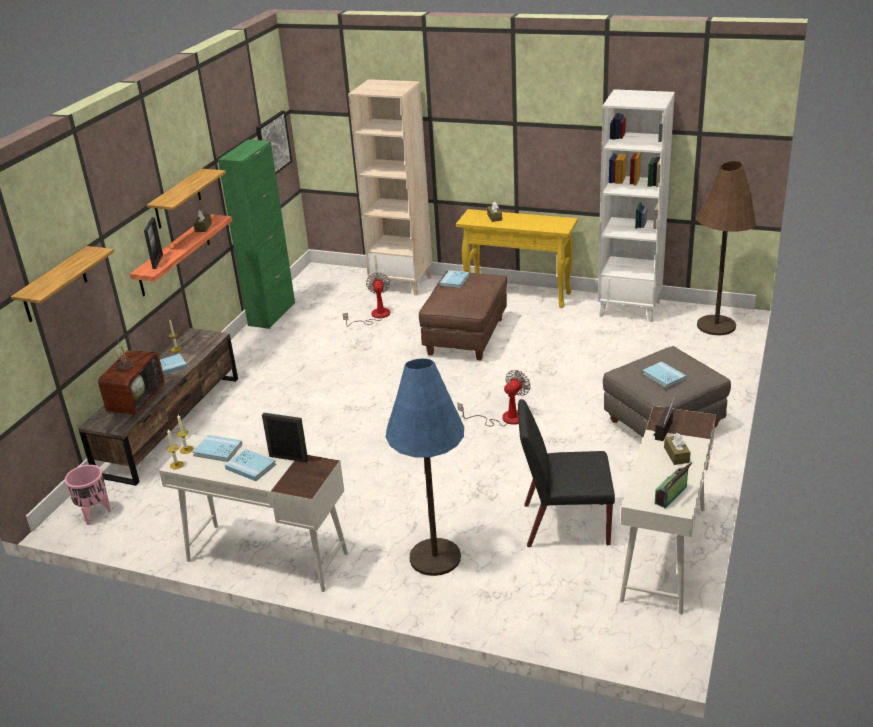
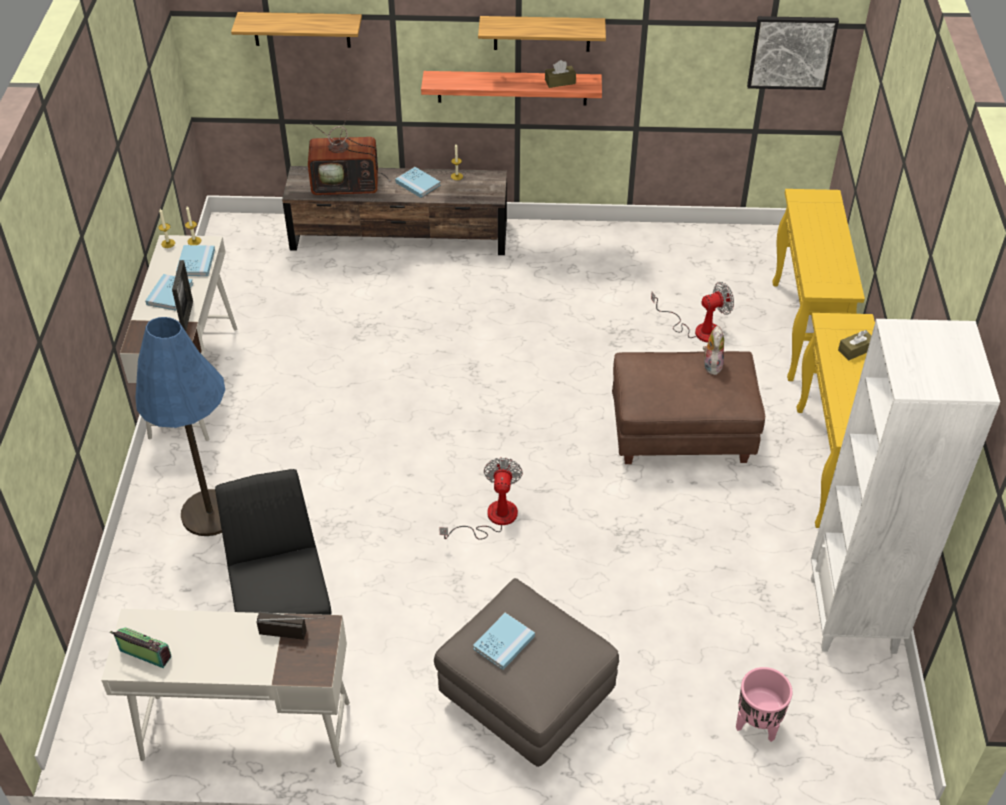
camera: 70 degrees right, 15 degrees up
(94, 515) = (239, 241): pink planter -> pink planter (756, 725)
(157, 261) = (457, 79): picture frame -> none
(272, 314) = (662, 235): green cabinet -> none
(402, 283) = (804, 332): beige bookcase -> yellow console table
(454, 280) = (711, 365): blue book -> plush toy
(504, 418) = (492, 518): fan -> fan turned 105 degrees counterclockwise
(676, 455) = (230, 651): brown tissue box -> none
(716, 326) = (848, 744): brown floor lamp -> none

